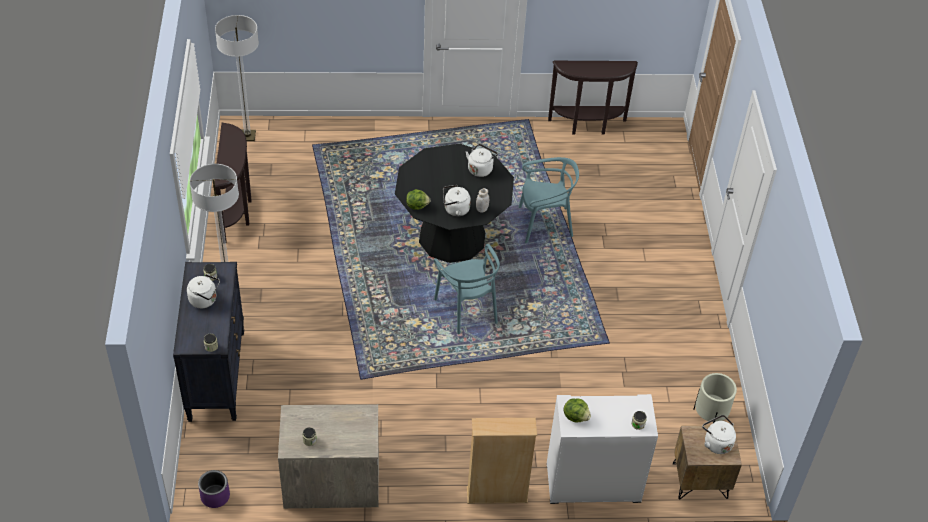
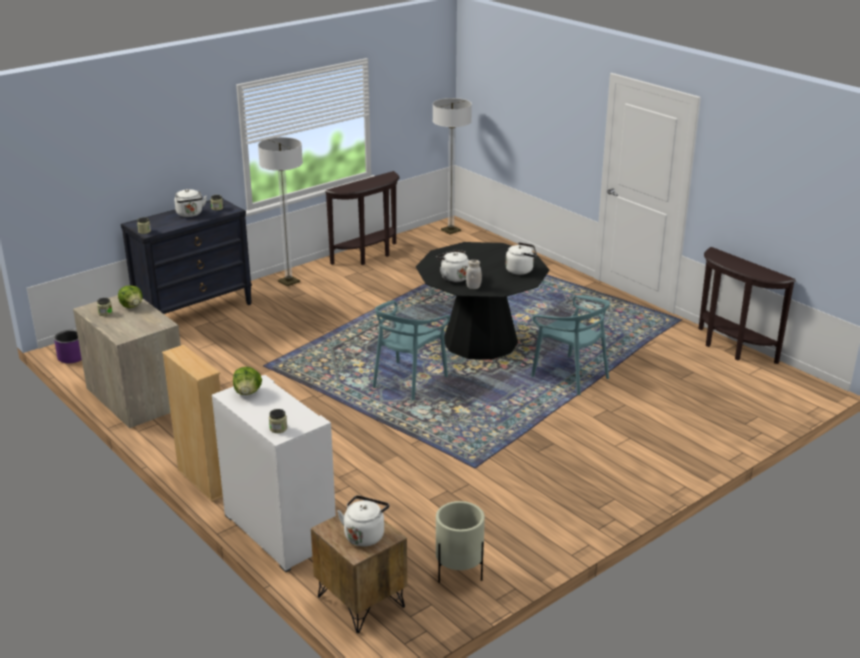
camera: 55 degrees right, 20 degrees down
(417, 205) = (431, 262): lettuce -> lettuce (132, 306)

